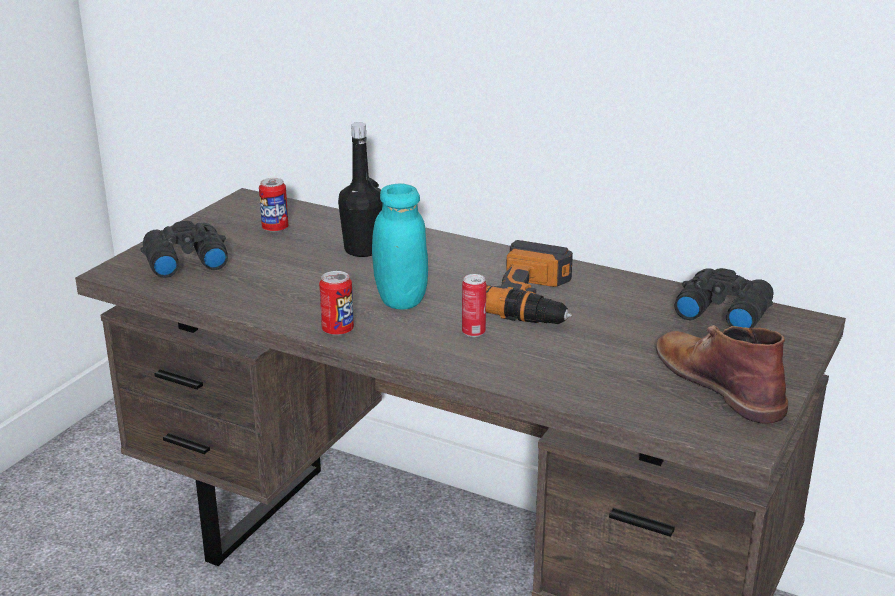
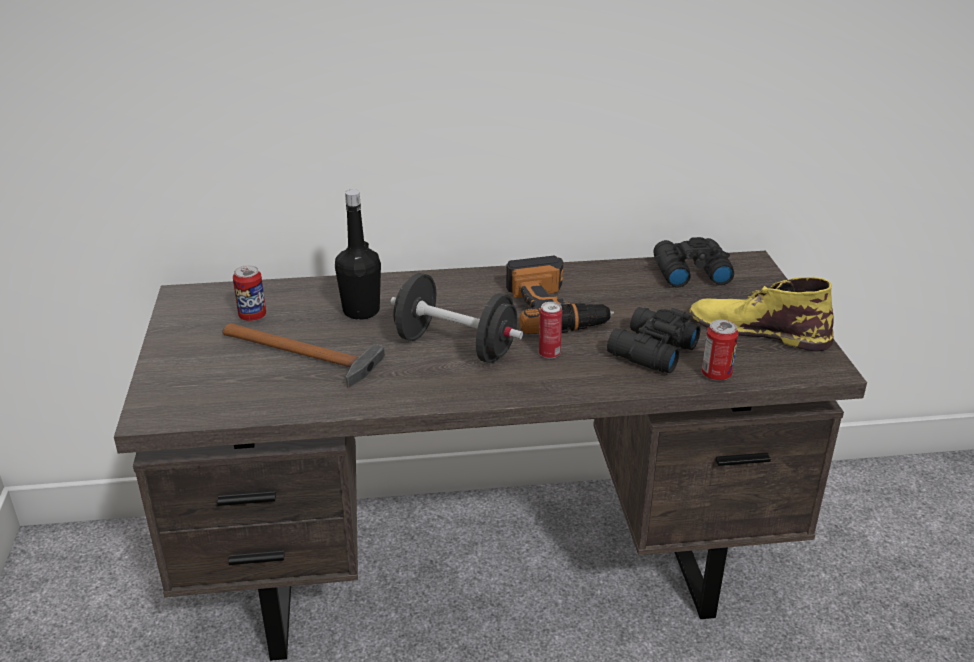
camera: 35 degrees left, 5 degrees up
(184, 261) = (208, 379): black binoculars -> black binoculars (650, 351)
(274, 268) = (305, 355): none -> hammer
(337, 330) = (441, 393): can -> can (716, 374)
(401, 300) = (455, 346): turquoise jar -> black dumbbell
(718, 382) = (758, 329): brown boot -> yellow boot

